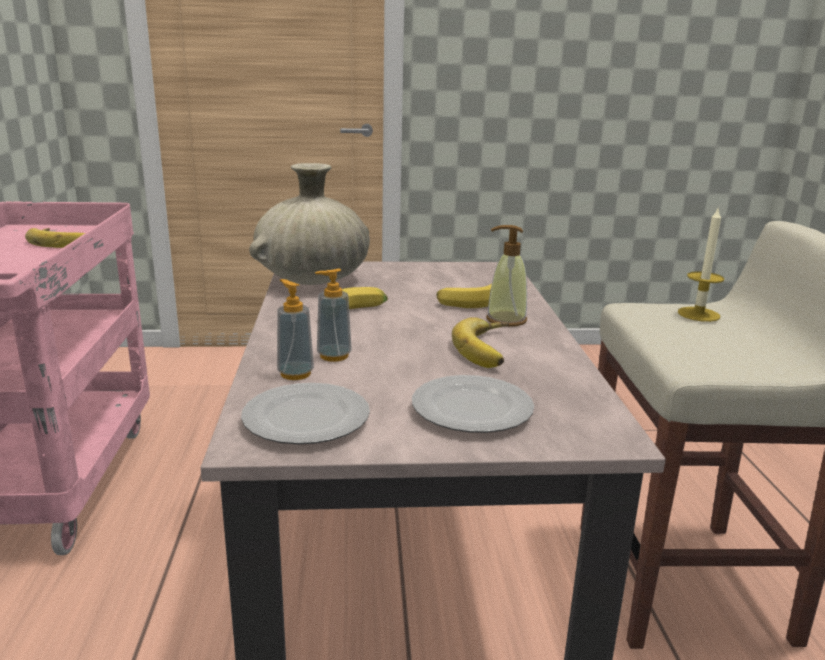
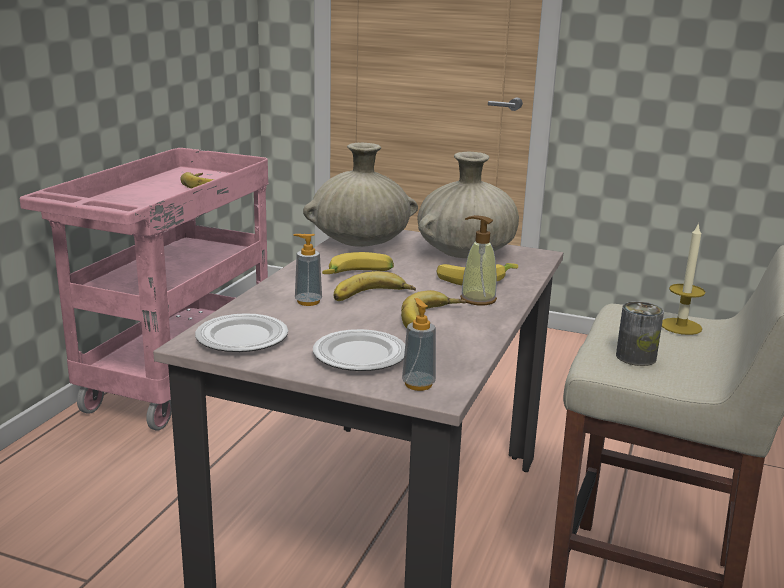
camera: 25 degrees right, 0 degrees up
(295, 373) = (268, 308): soap dispenser -> soap dispenser (418, 384)
(398, 336) = (372, 297): none -> banana
(433, 276) = (466, 253): none -> beige vase
(707, 351) = (636, 357): none -> can

